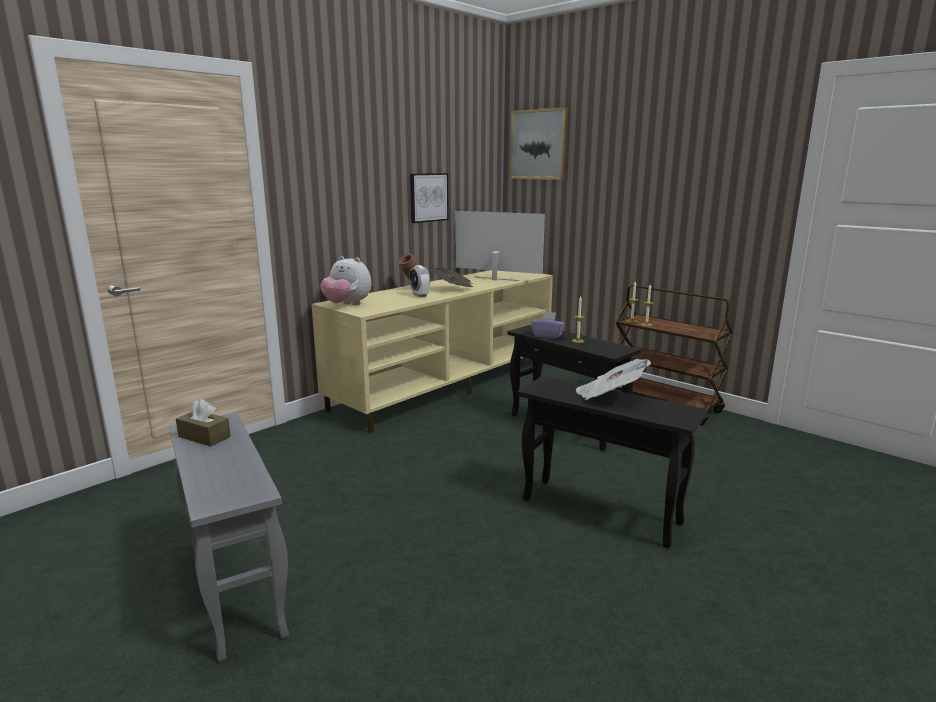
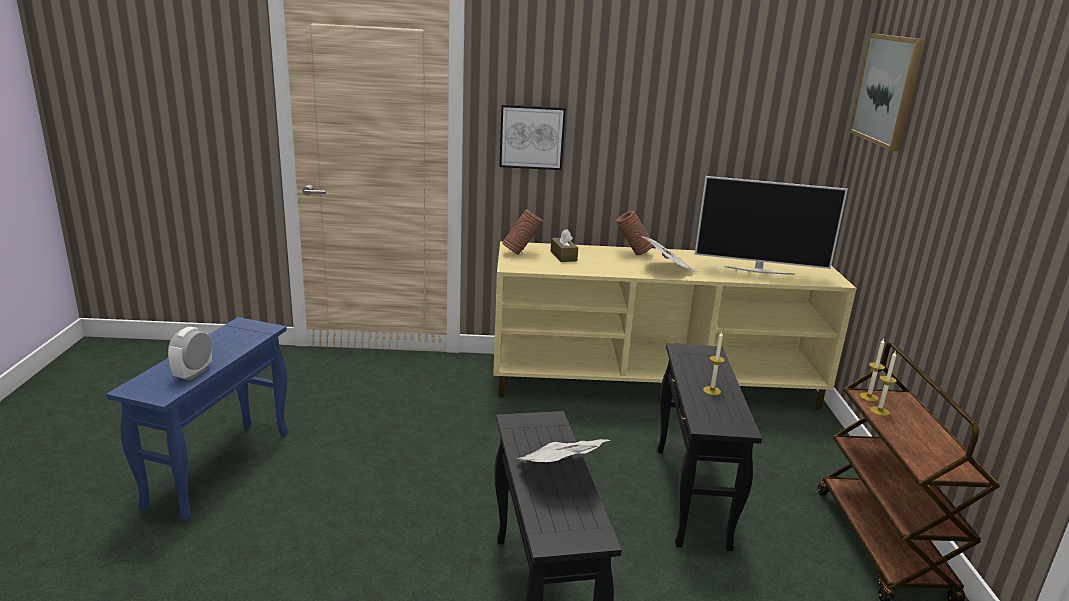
camera: 45 degrees right, 5 degrees up
(204, 437) = (230, 337): brown tissue box -> brown tissue box (563, 256)
(236, 588) = (220, 469): grey side table -> blue side table
(347, 305) = (521, 253): plush toy -> brown vase
(420, 295) = (615, 264): alarm clock -> alarm clock (193, 373)
(428, 197) = (694, 143): picture -> picture (532, 137)
(496, 279) = (759, 270): television -> television turned 120 degrees clockwise
(547, 335) = (694, 368): purple tissue box -> none

